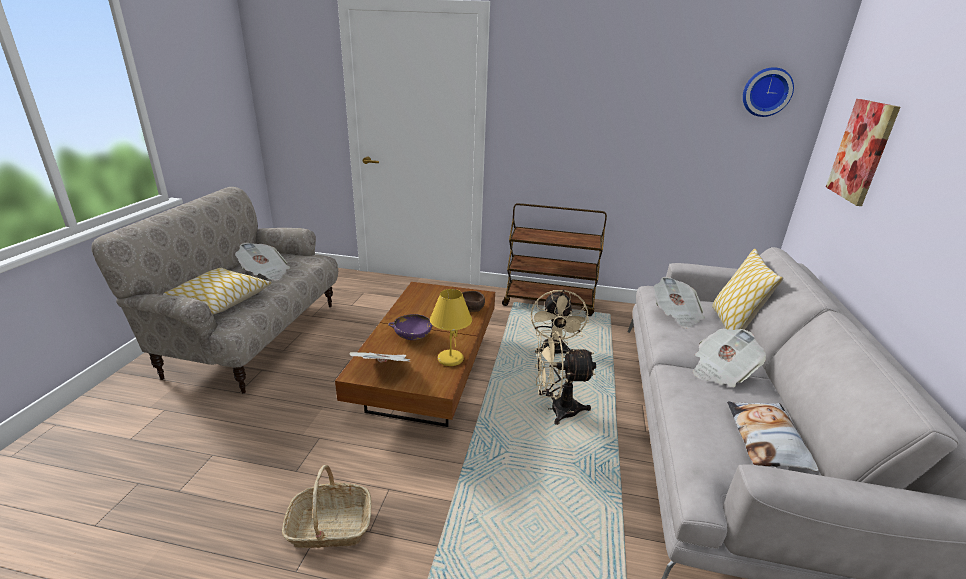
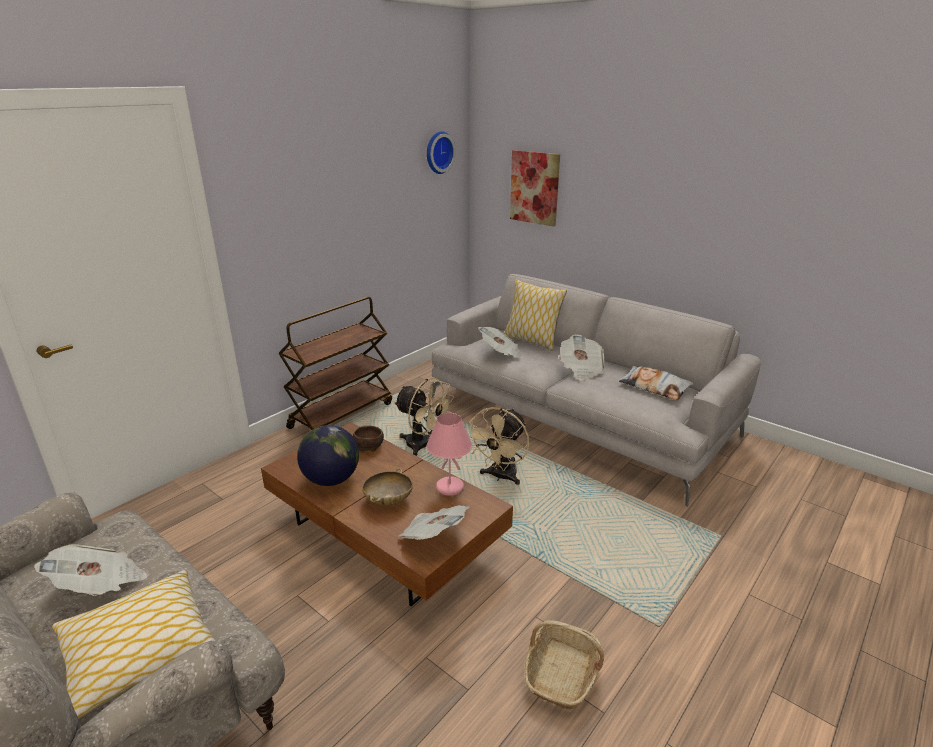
camera: 60 degrees left, 0 degrees up
(413, 337) = (388, 500): purple bowl -> beige bowl
(419, 308) = (331, 479): none -> globe
(450, 359) = (449, 488): yellow table lamp -> pink table lamp

